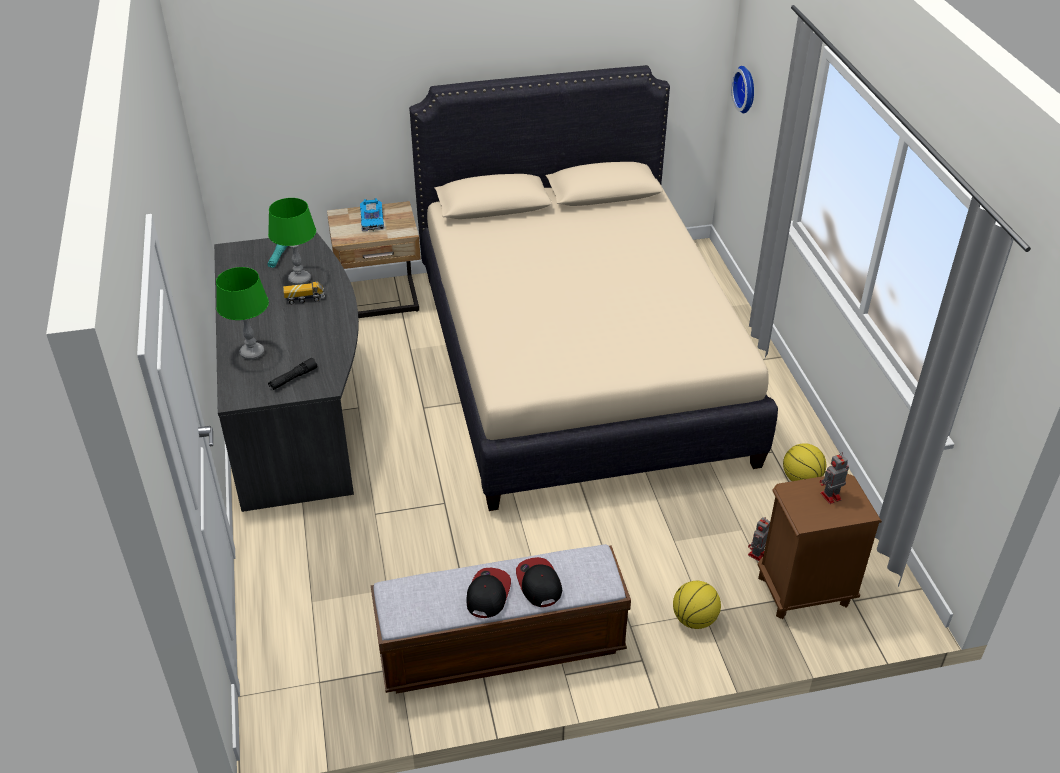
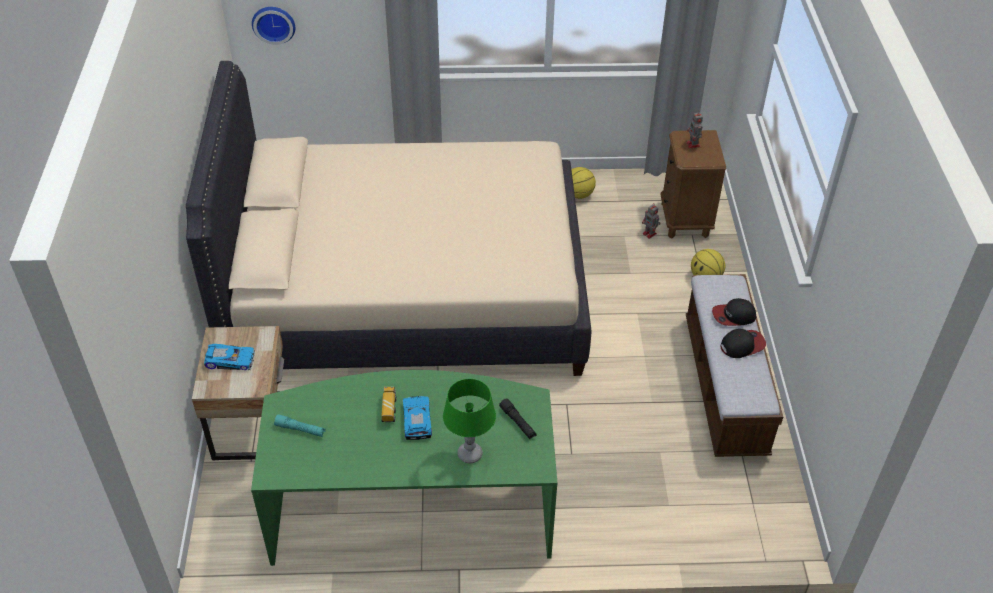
camera: 80 degrees left, 5 degrees up
(292, 316) = (416, 420): none -> toy car
(298, 409) = (412, 507): grey desk -> green desk
(299, 280) = (352, 413): green table lamp -> none
(488, 594) = (742, 345): cap -> cap turned 135 degrees clockwise

